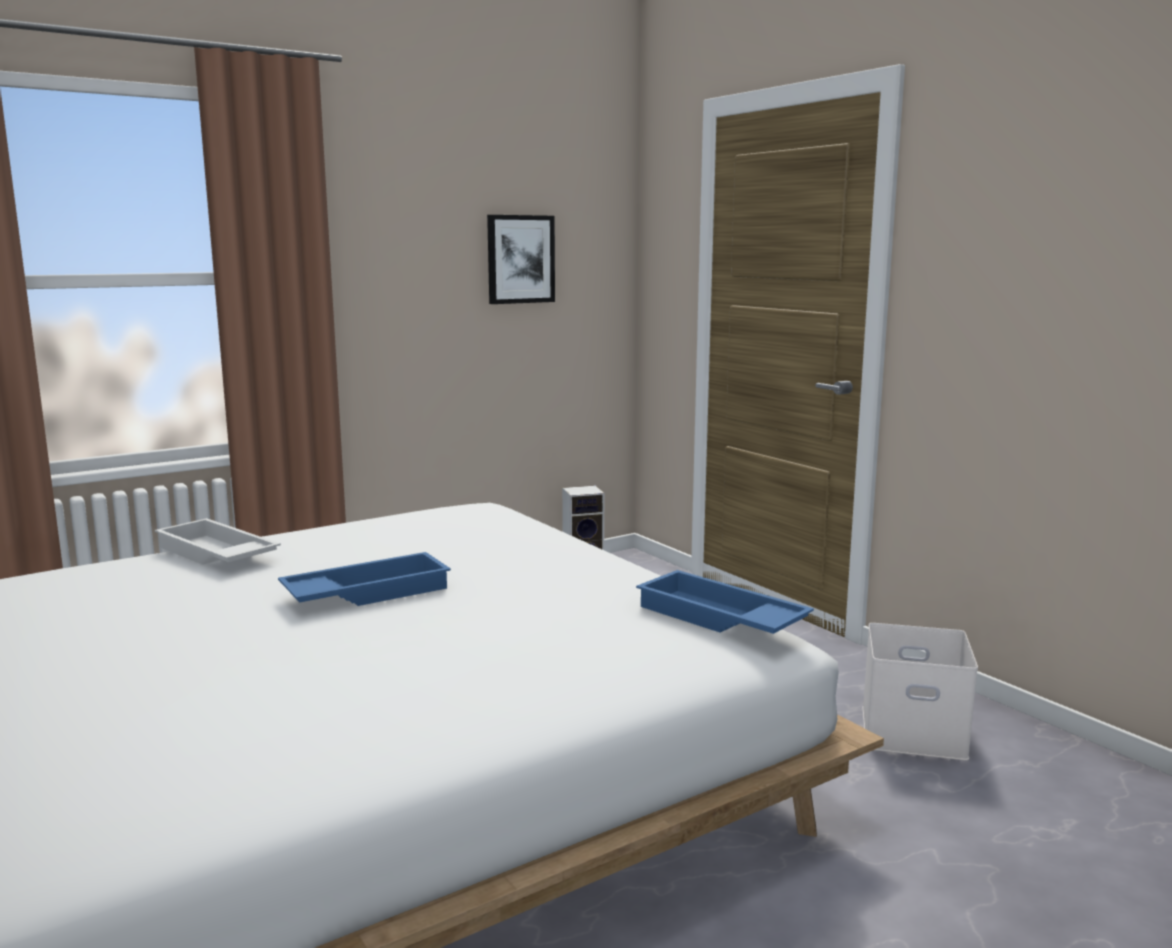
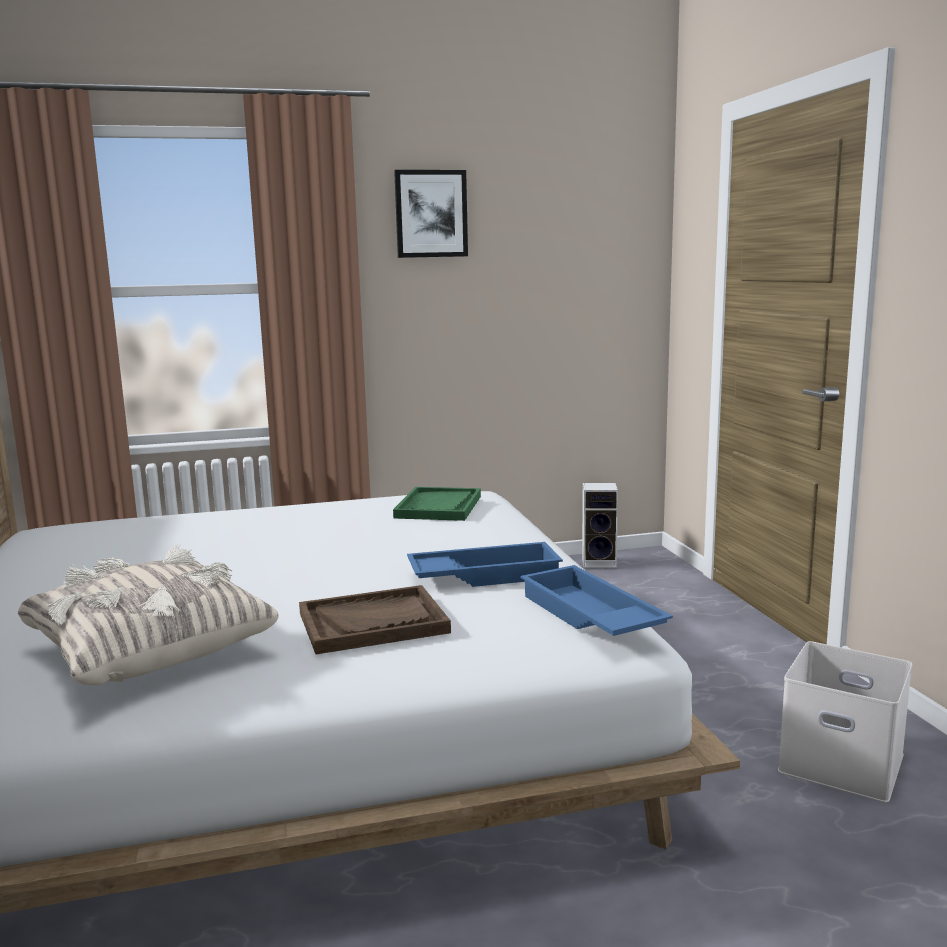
camera: 20 degrees right, 0 degrees up
(215, 555) = (223, 518): white tray -> none
(287, 715) = (151, 653): none -> beige pillow
(367, 592) = (305, 559): blue tray -> blue tray (485, 575)
(462, 523) = (439, 507): none -> green tray
(513, 651) = (373, 623): none -> brown tray
(520, 259) = (545, 268): picture -> picture (431, 214)

